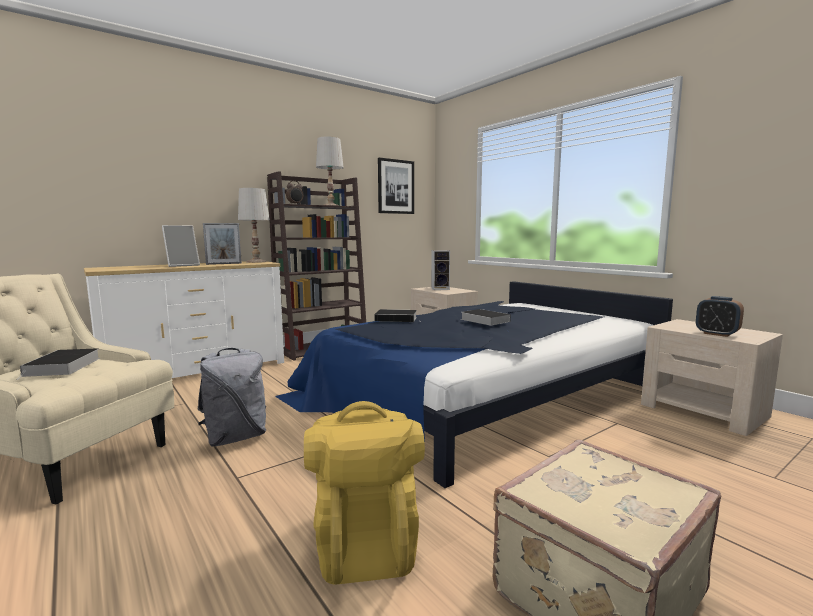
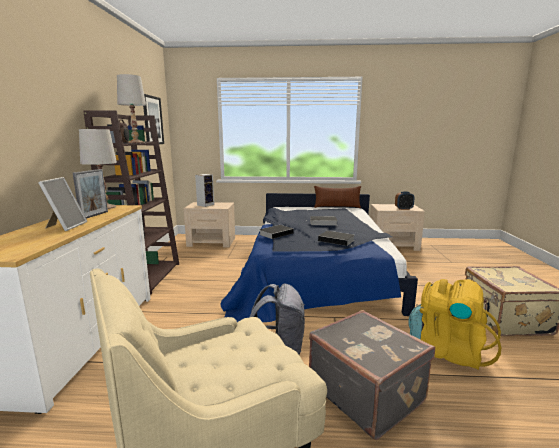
camera: 50 degrees left, 5 degrees up
(63, 367) = (226, 359): book -> book (337, 240)
(200, 502) = (366, 392): none -> grey suitcase
(605, 315) = (337, 207): none -> brown pillow

